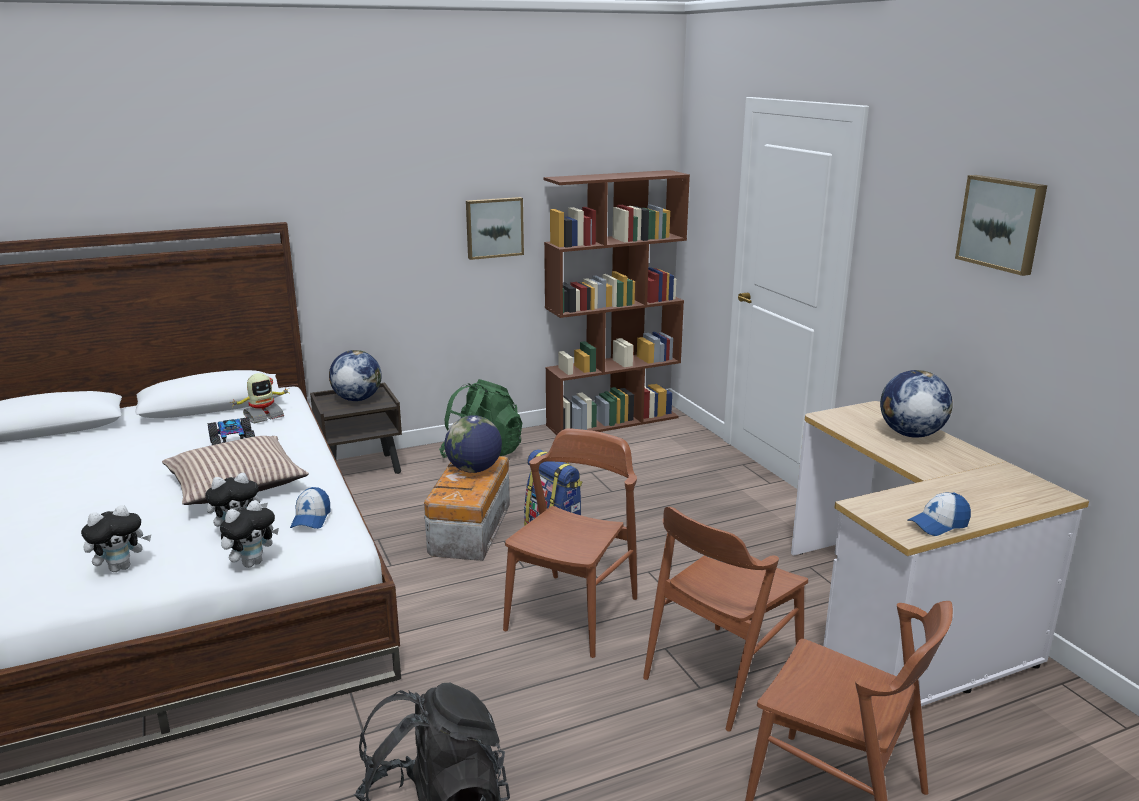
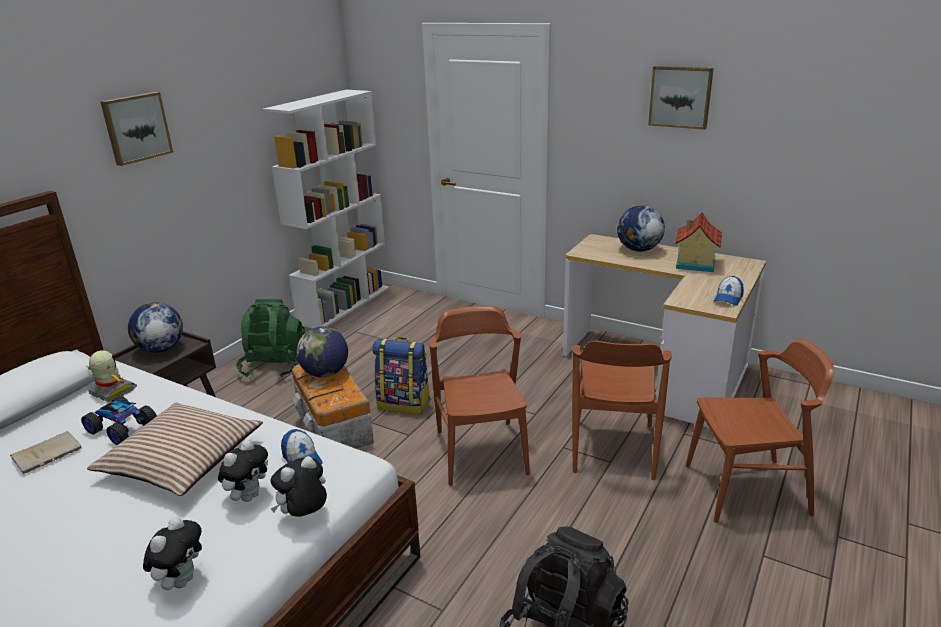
camera: 35 degrees left, 5 degrees up
(171, 445) = (49, 453): none -> beige book
(252, 562) = (304, 516): plush toy -> plush toy turned 135 degrees counterclockwise
(263, 416) = (112, 392): toy robot -> toy robot turned 75 degrees counterclockwise
(494, 227) = (231, 161): picture -> picture (136, 127)
(613, 421) = (345, 305): brown bookcase -> white bookcase
(963, 471) = (694, 263): none -> toy house

